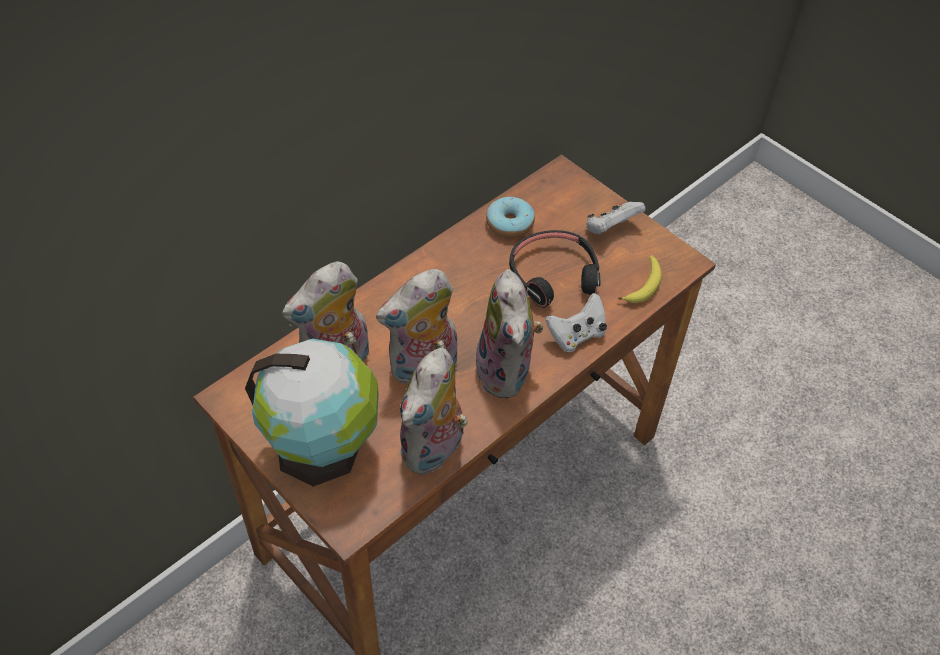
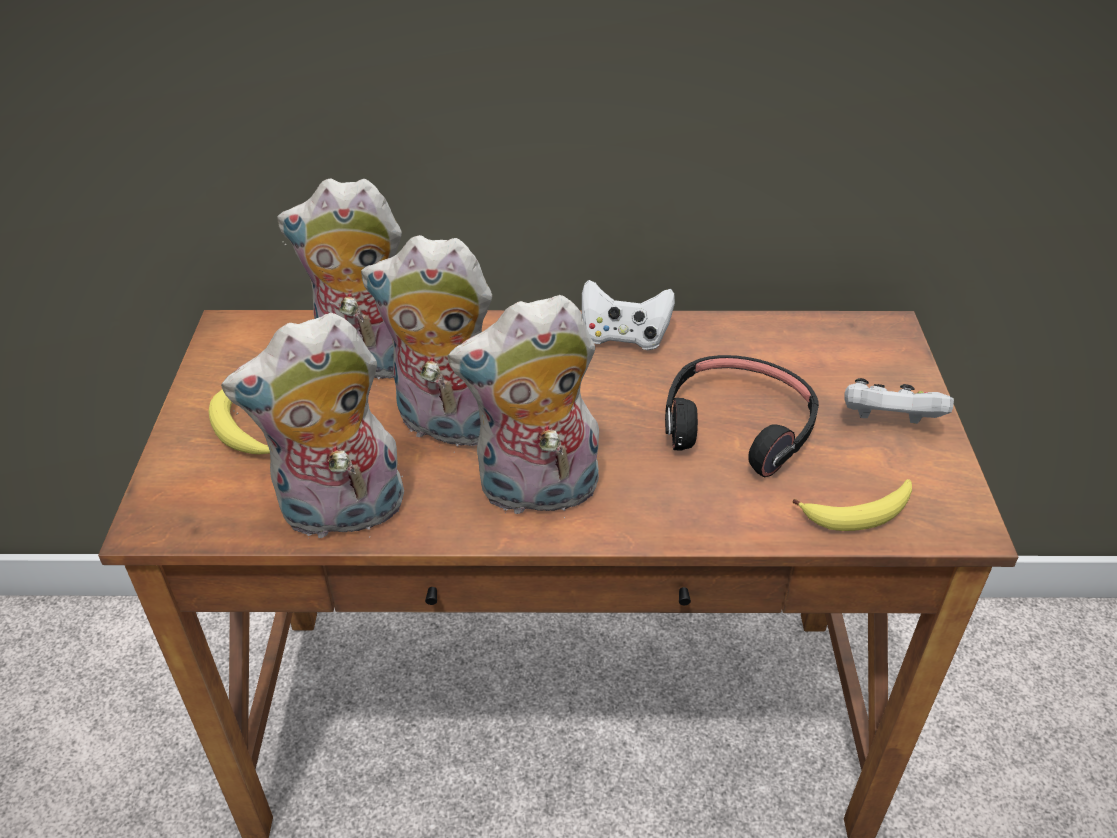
camera: 45 degrees right, 10 degrees down
(323, 448) = (240, 431): globe -> banana
(507, 373) = (536, 493): plush toy -> plush toy turned 45 degrees clockwise
(509, 224) = (747, 344): donut -> none
(576, 335) = (683, 510): white game controller -> white game controller (624, 337)

